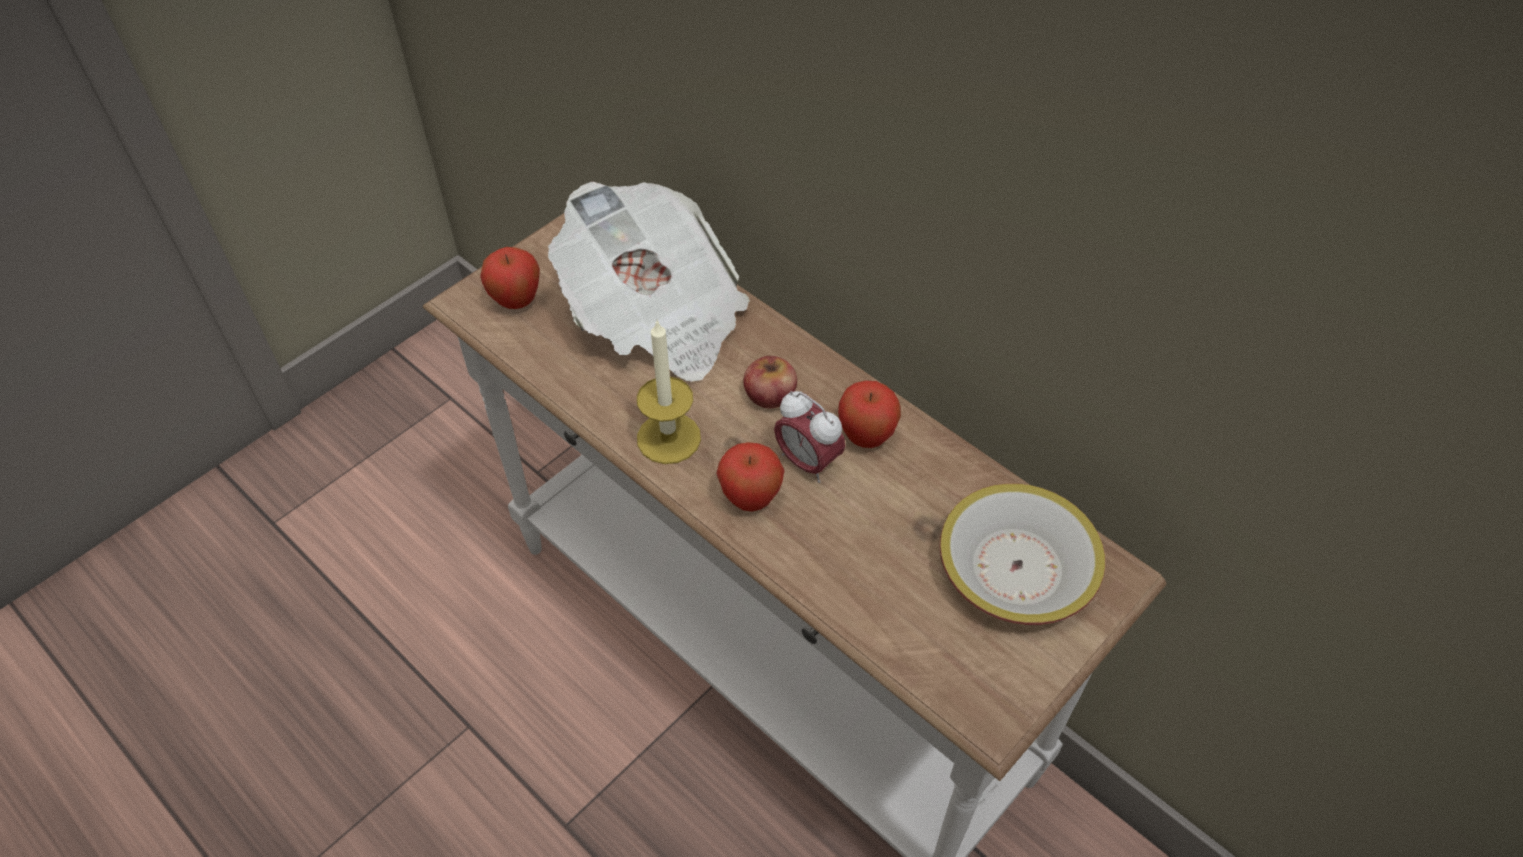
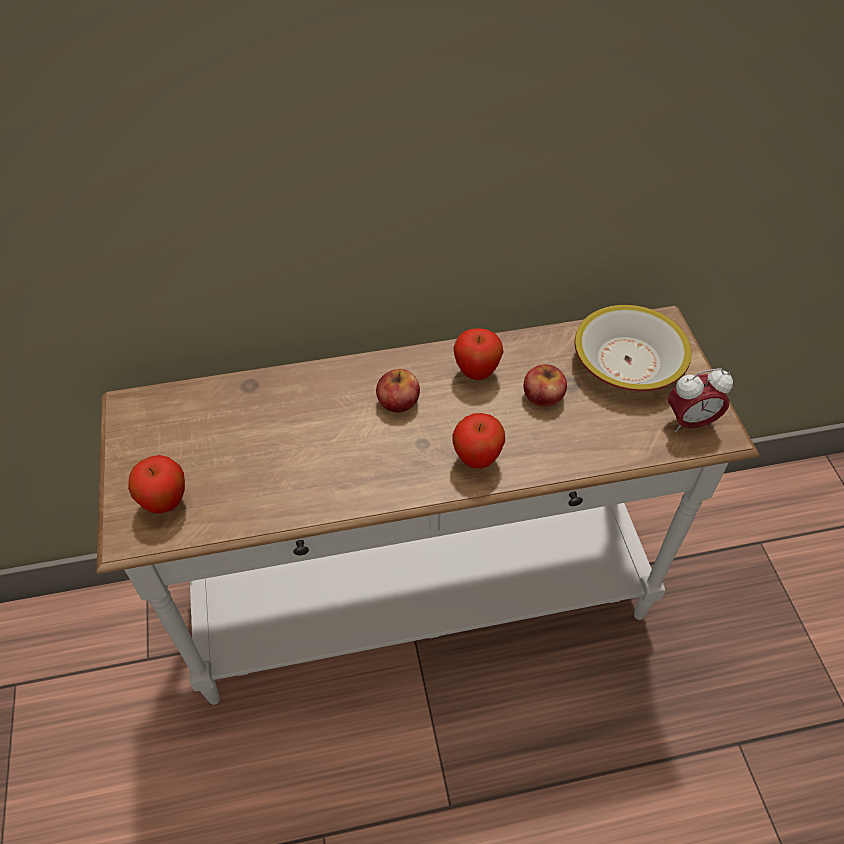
camera: 55 degrees left, 0 degrees up
(656, 316) = (268, 424): newspaper -> none
(668, 438) = (386, 476): candle -> none
(807, 462) = (471, 413): alarm clock -> alarm clock (690, 422)
(889, 512) = (543, 395): none -> apple

